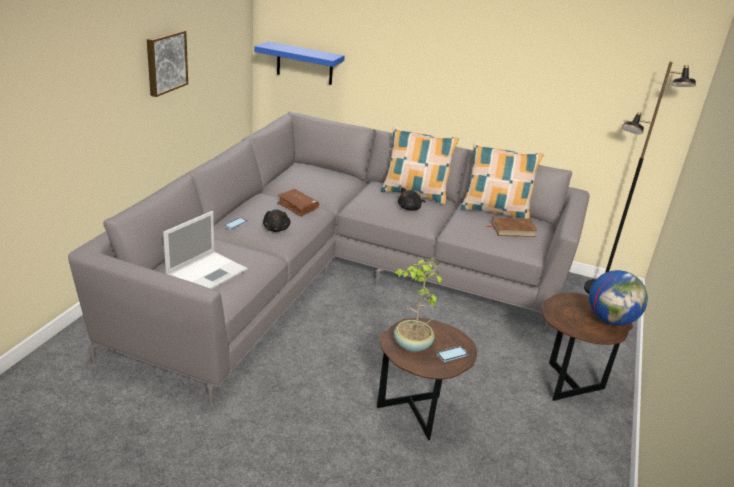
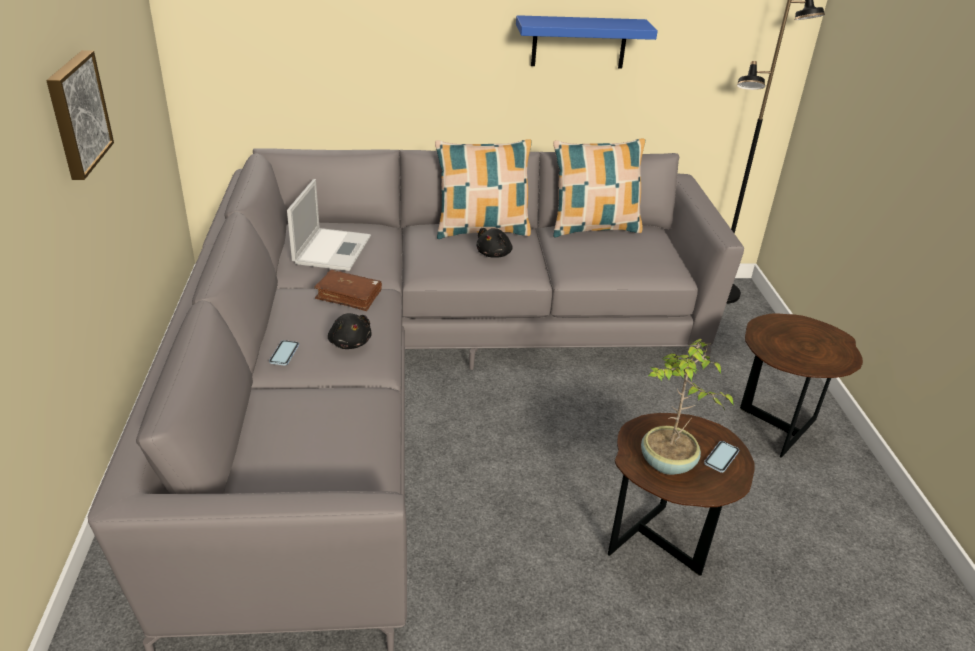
camera: 25 degrees left, 5 degrees up
(208, 272) = (312, 453): laptop -> laptop (332, 249)
(304, 63) = (257, 69): blue shelf -> blue shelf (579, 42)
(512, 230) = (635, 249): brown book -> none
(610, 320) = (829, 339): globe -> none

